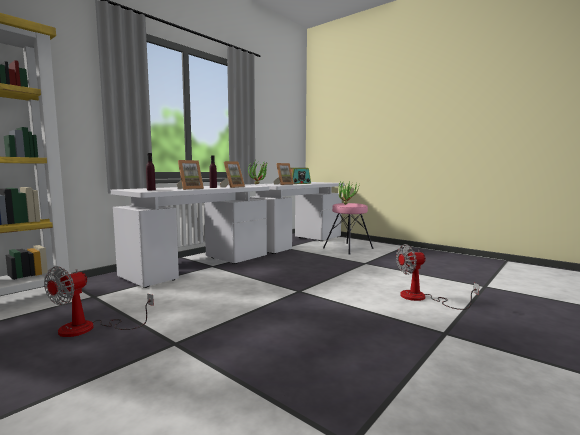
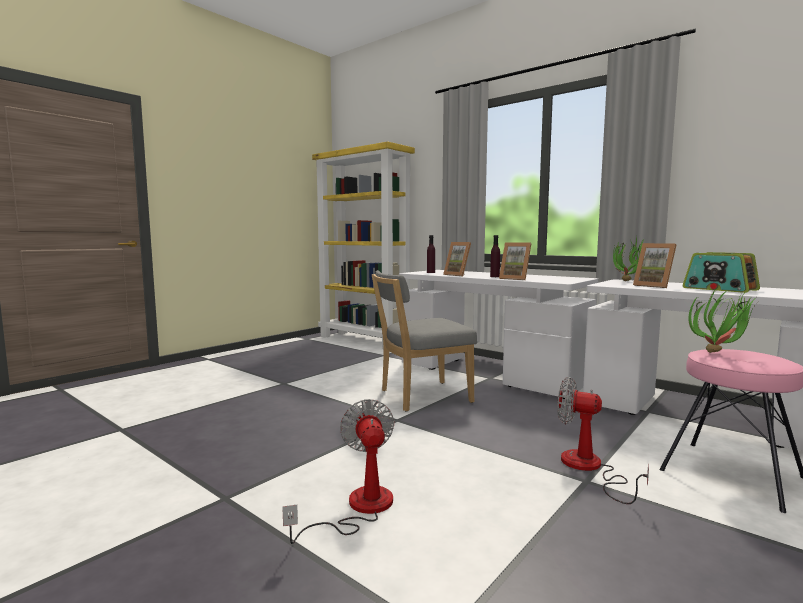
camera: 90 degrees right, 0 degrees up
(89, 328) = (320, 363): fan -> fan (589, 468)
(249, 284) = (421, 397): none -> grey chair

